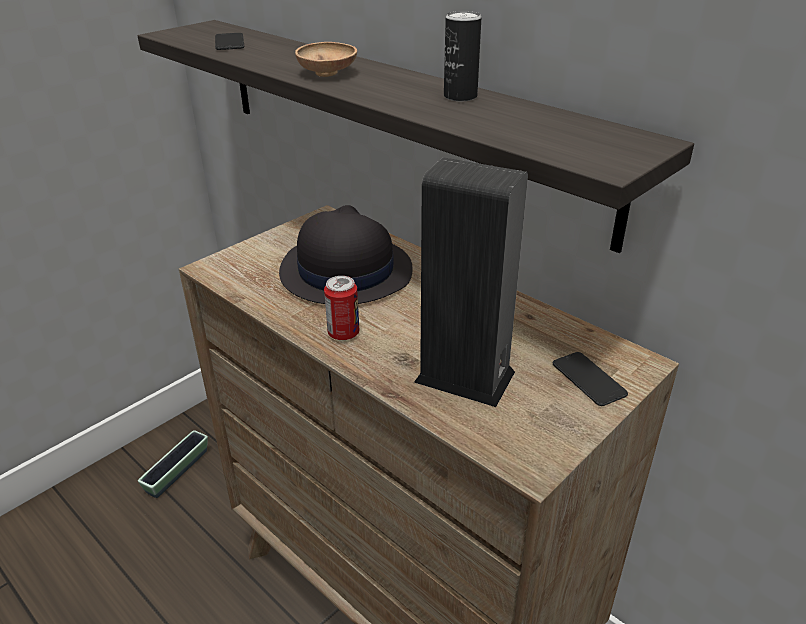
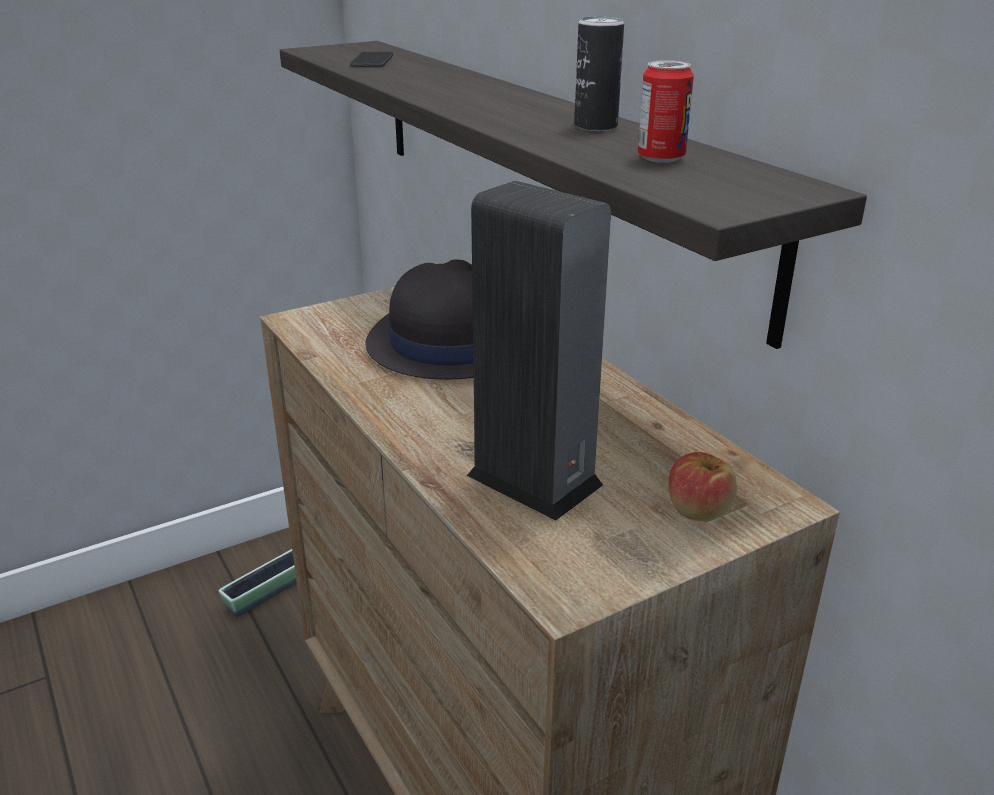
camera: 15 degrees right, 5 degrees down
(327, 73) = (456, 94): brown bowl -> none
(343, 333) = (410, 410): can -> can (661, 158)
(588, 379) = (698, 510): phone -> apple

